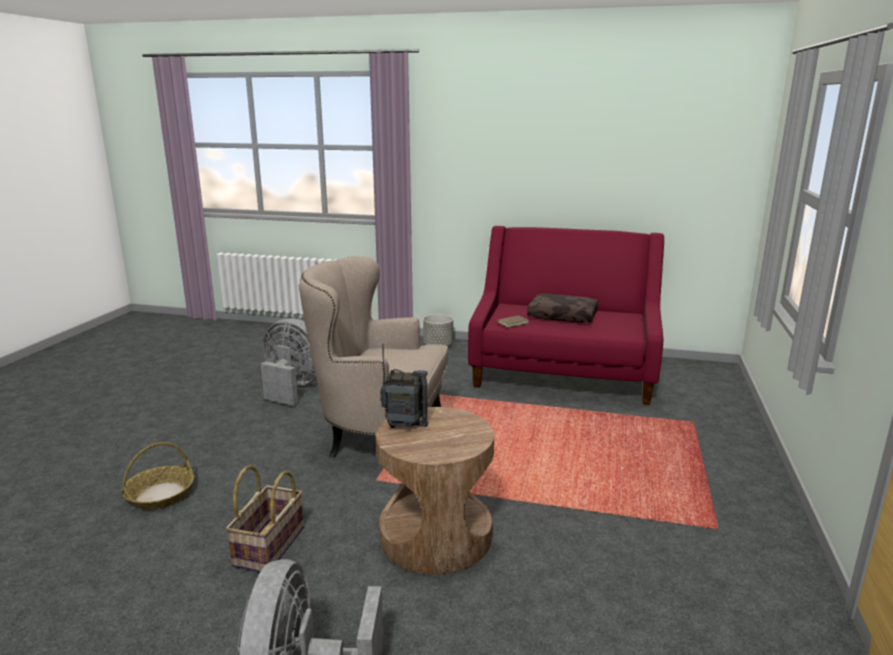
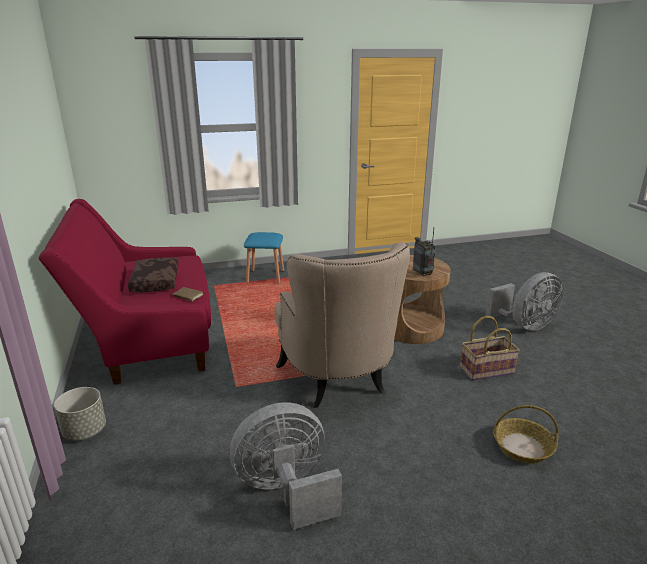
camera: 120 degrees left, 5 degrees up
(293, 388) = (286, 491): grey fan -> grey fan turned 75 degrees clockwise
(716, 466) = (265, 277): none -> blue stool

